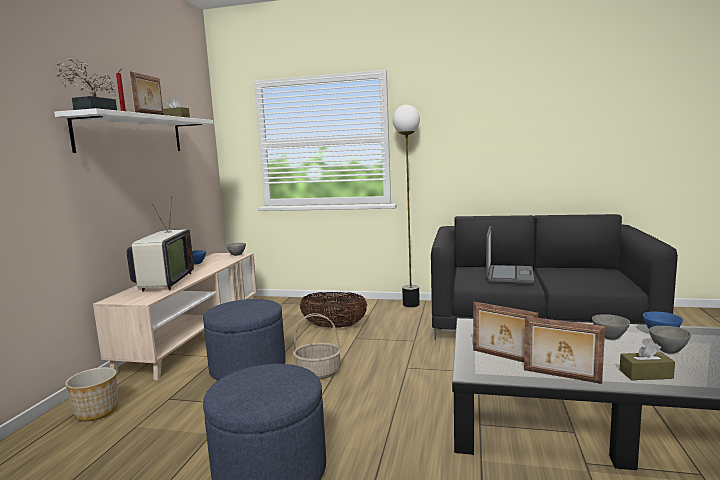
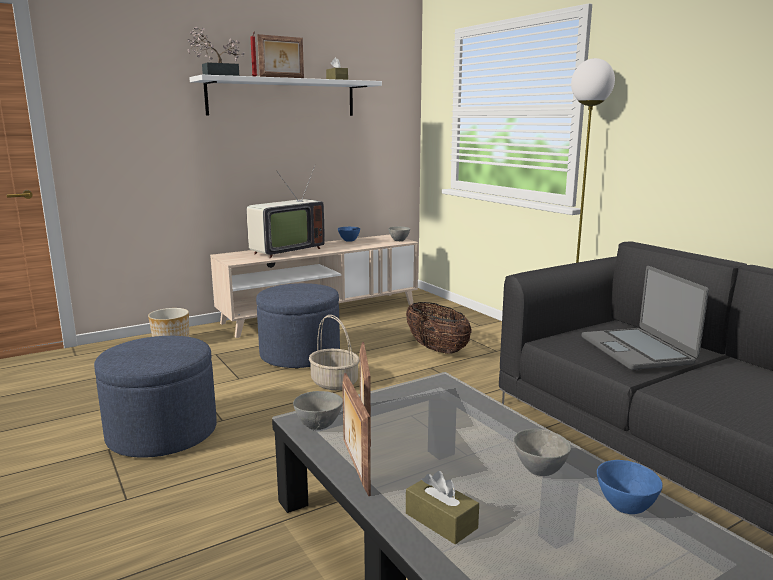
camera: 45 degrees right, 5 degrees up
(509, 275) = (637, 350): laptop -> laptop turned 105 degrees clockwise
(668, 350) = (562, 523): grey bowl -> grey bowl (319, 425)

